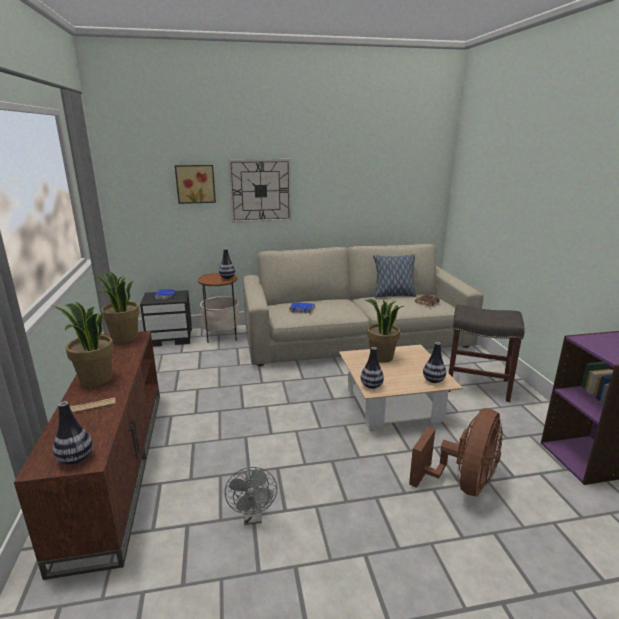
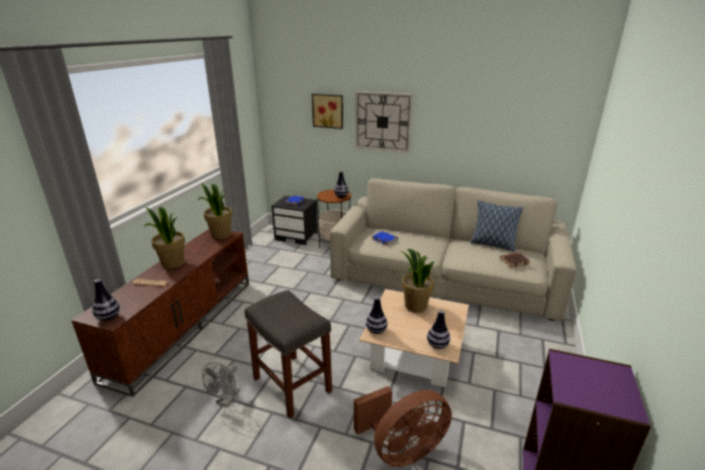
camera: 30 degrees right, 5 degrees up
(478, 385) = (520, 365): grey stool -> grey stool (293, 385)

